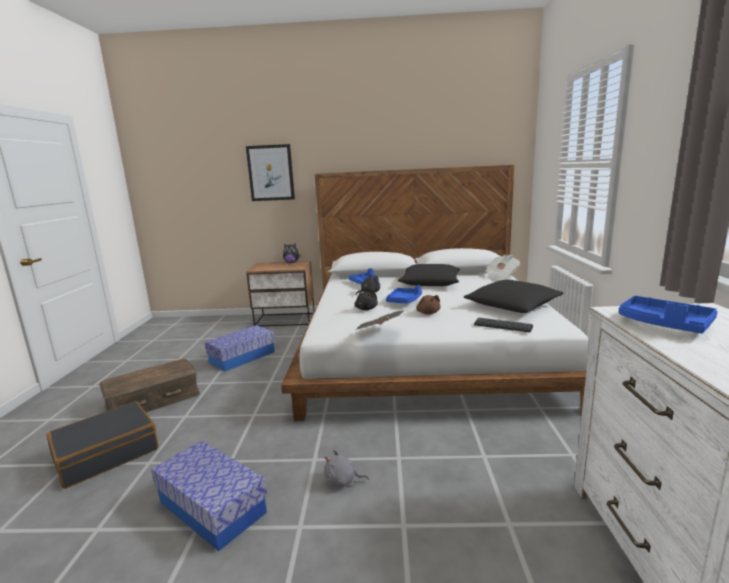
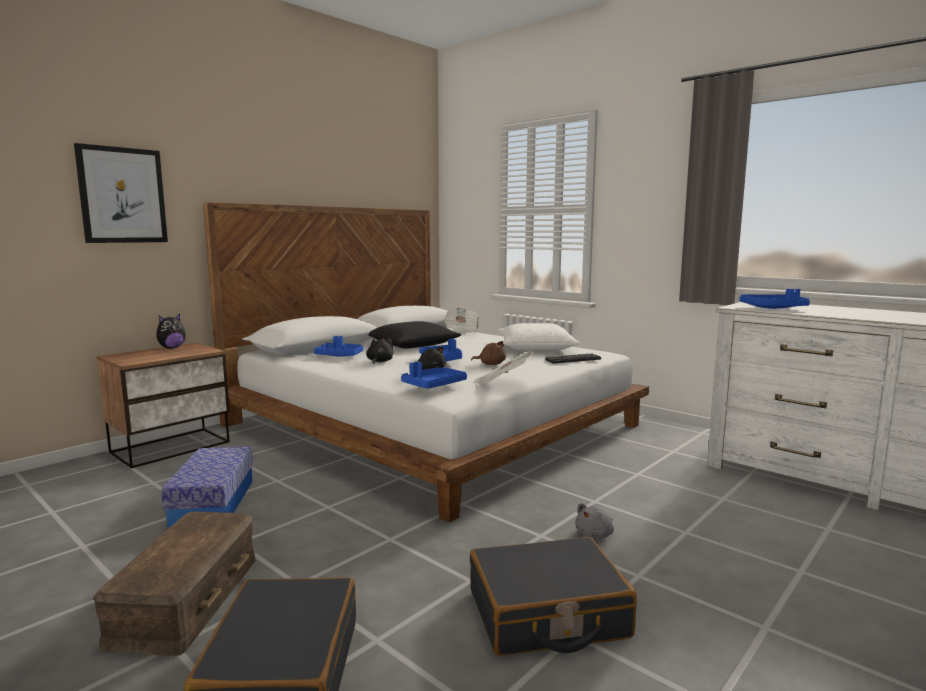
camera: 50 degrees left, 5 degrees down
(212, 507) = (547, 615): storage box -> black suitcase
(333, 321) = (433, 385): none -> blue tray
(512, 305) = (536, 347): black pillow -> white pillow

